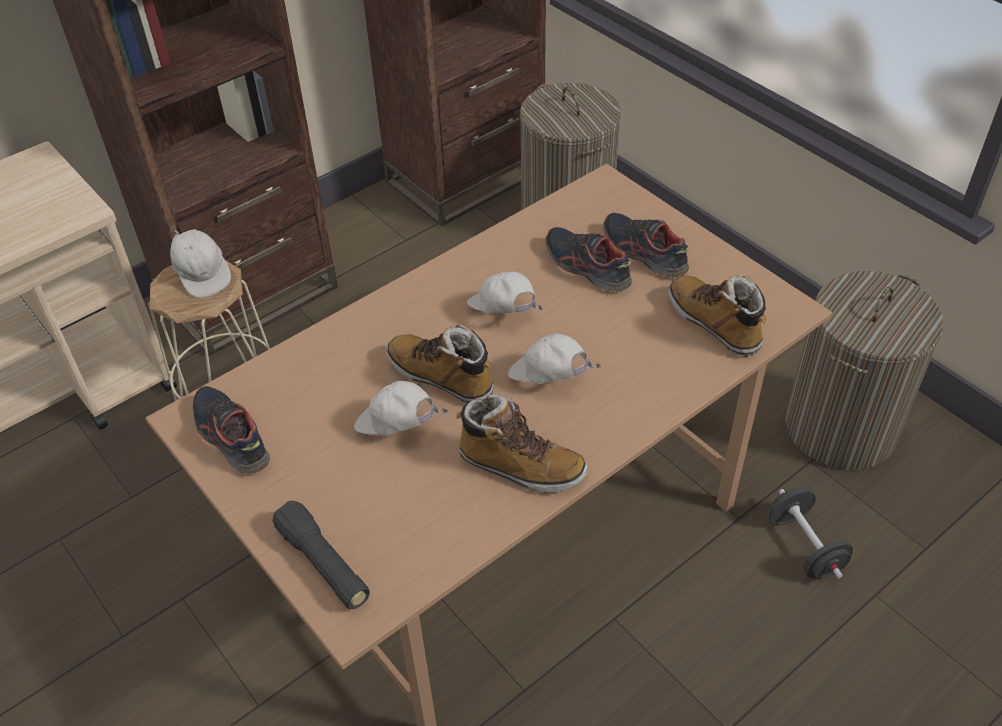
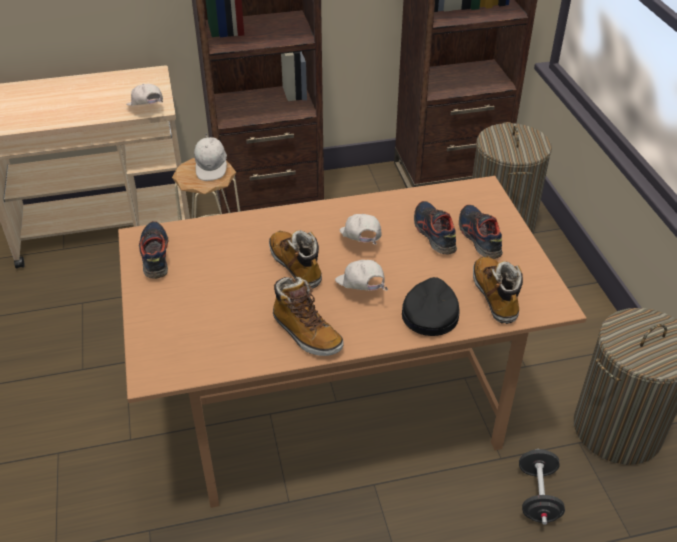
camera: 25 degrees right, 5 degrees down
(324, 564) = (156, 342): black flashlight -> none
(397, 427) = (250, 284): white cap -> white cap (147, 110)
(653, 375) = (430, 312): none -> black cap

